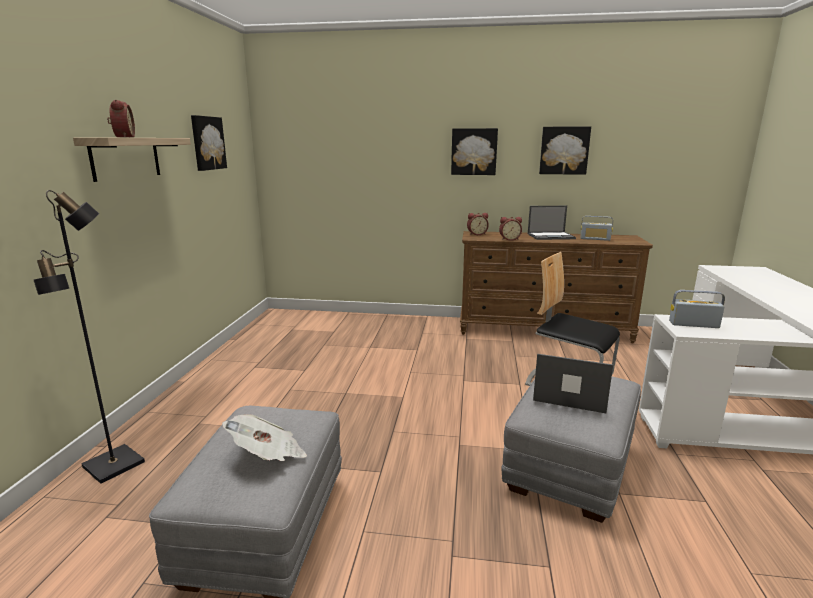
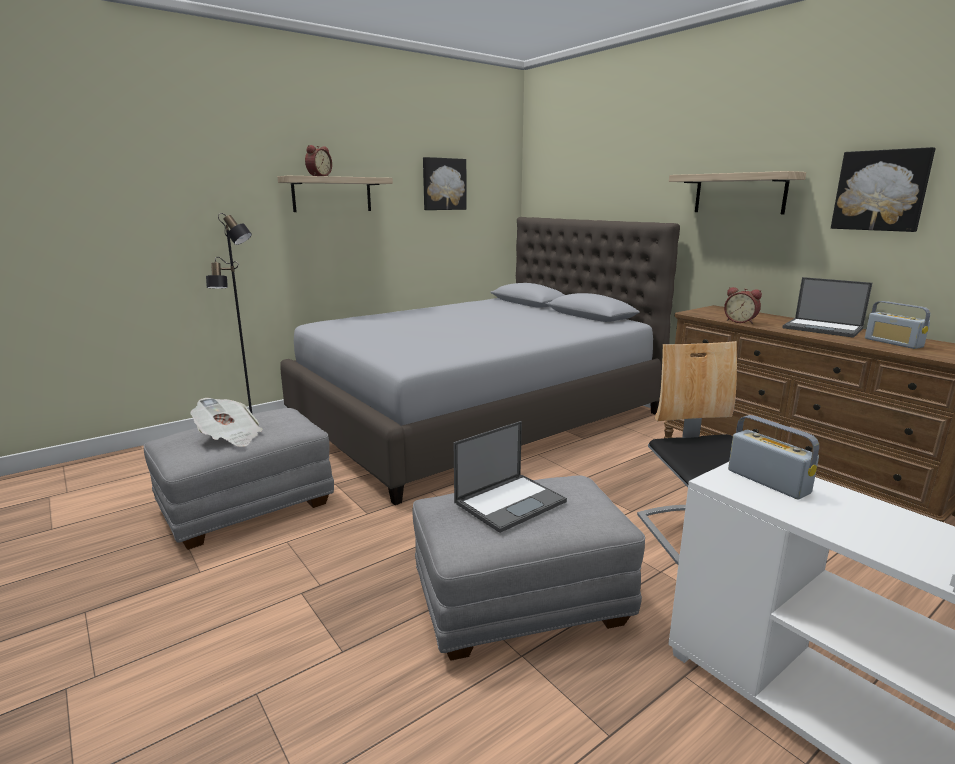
camera: 45 degrees right, 0 degrees up
(316, 360) = (477, 415): none -> grey bed
(474, 151) = (739, 193): picture -> shelf
(476, 234) = (716, 310): alarm clock -> none
(569, 394) = (510, 501): laptop -> laptop turned 75 degrees clockwise

